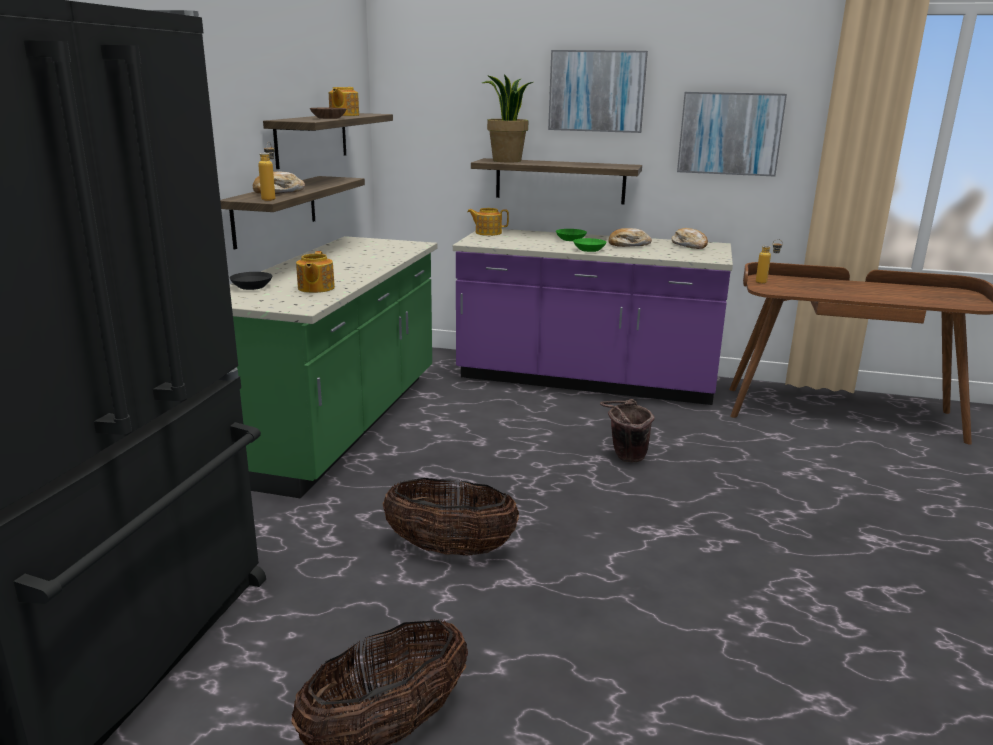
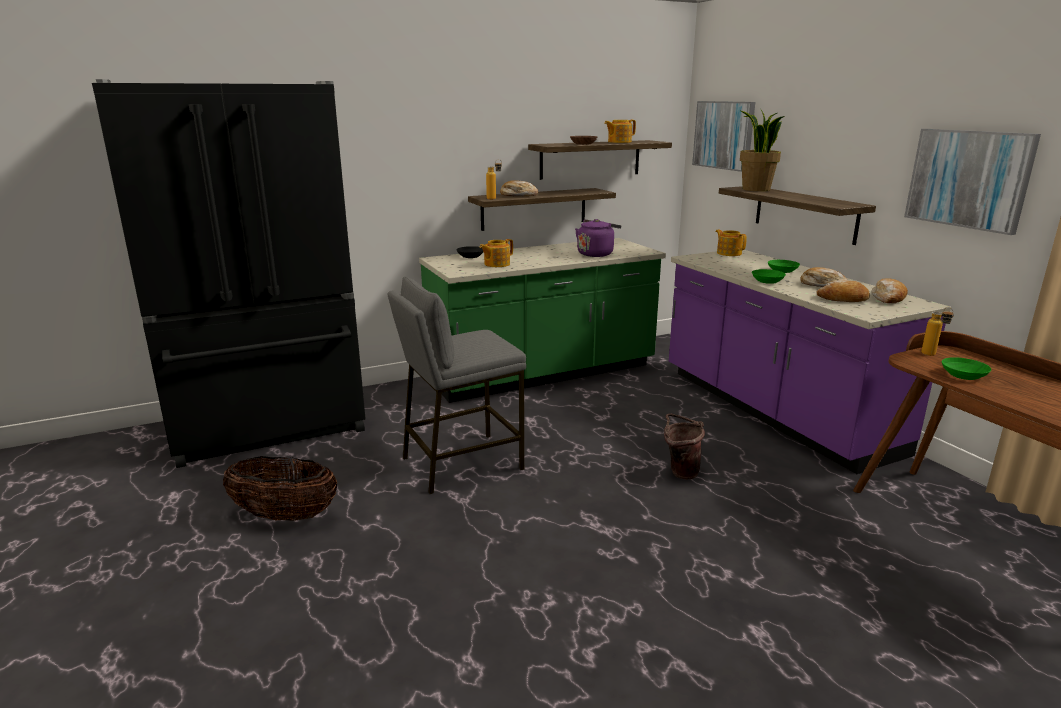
camera: 50 degrees right, 0 degrees up
(380, 255) = (596, 254): none -> purple kettle
(450, 549) = (461, 463): basket -> grey stool
(597, 91) = (844, 126): picture -> picture (723, 135)
(671, 252) = (843, 299): none -> bread
(809, 290) = (964, 375): none -> green bowl

